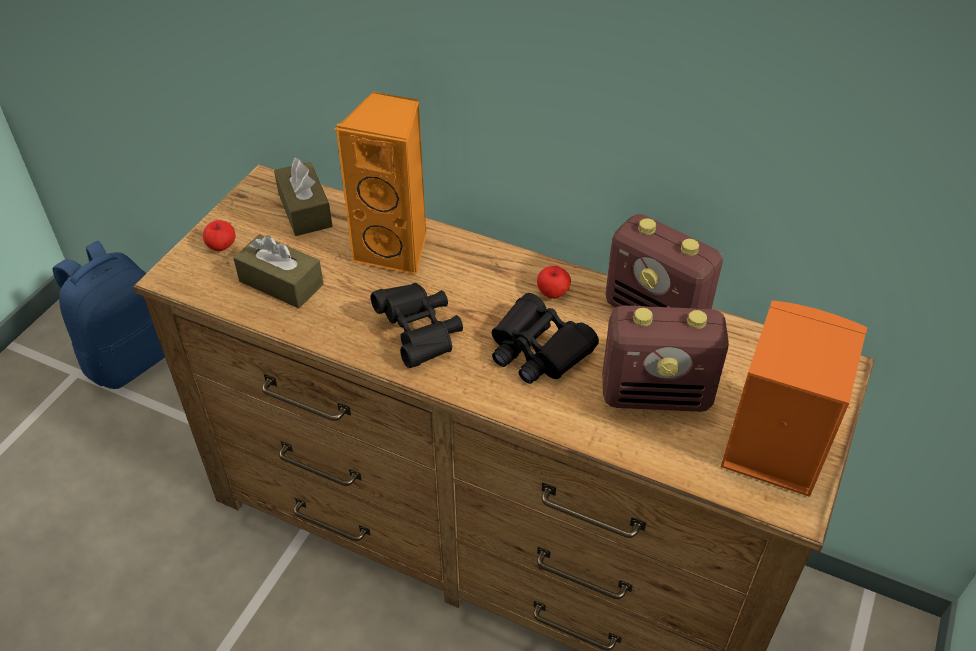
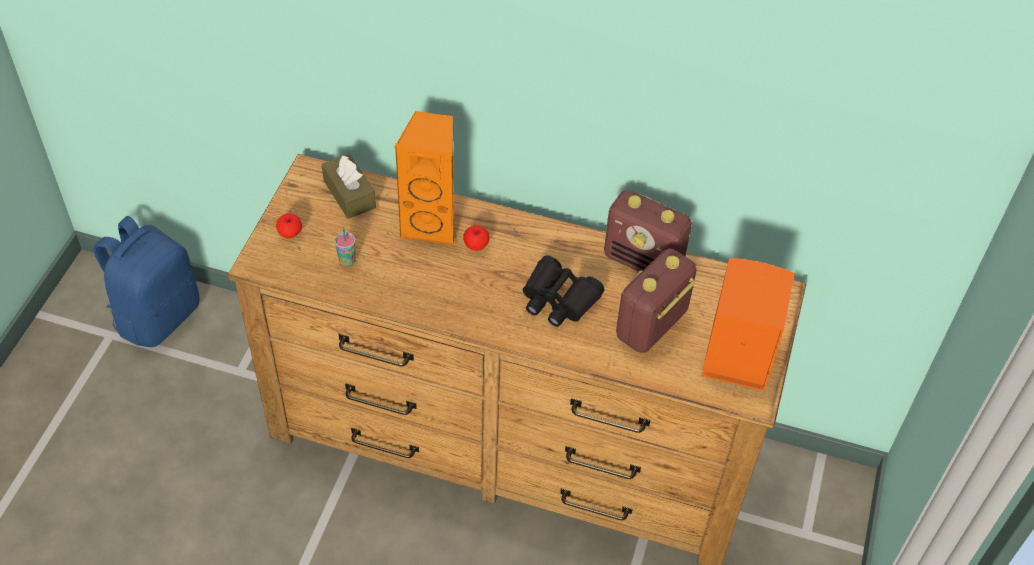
camera: 10 degrees left, 5 degrees up
(281, 283) = (347, 261): brown tissue box -> cup
(420, 334) = (466, 294): black binoculars -> none
(553, 293) = (562, 251): apple -> apple (476, 246)
(657, 394) = (651, 326): radio -> radio turned 135 degrees clockwise

